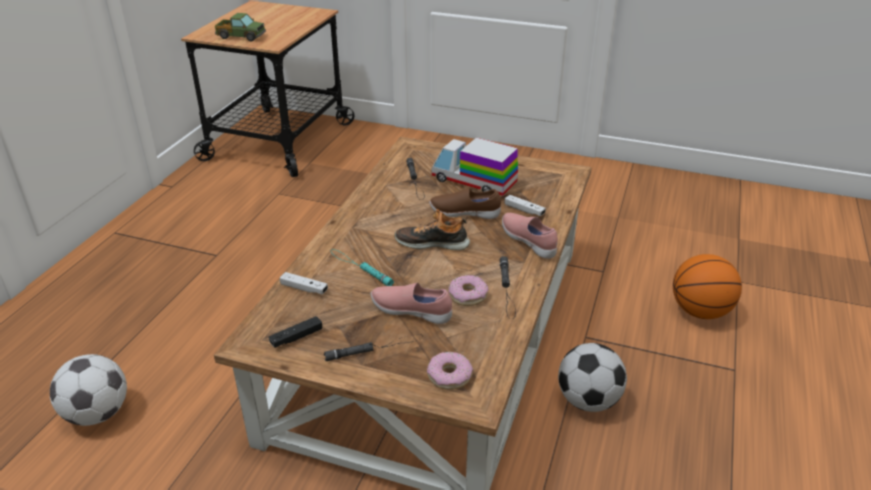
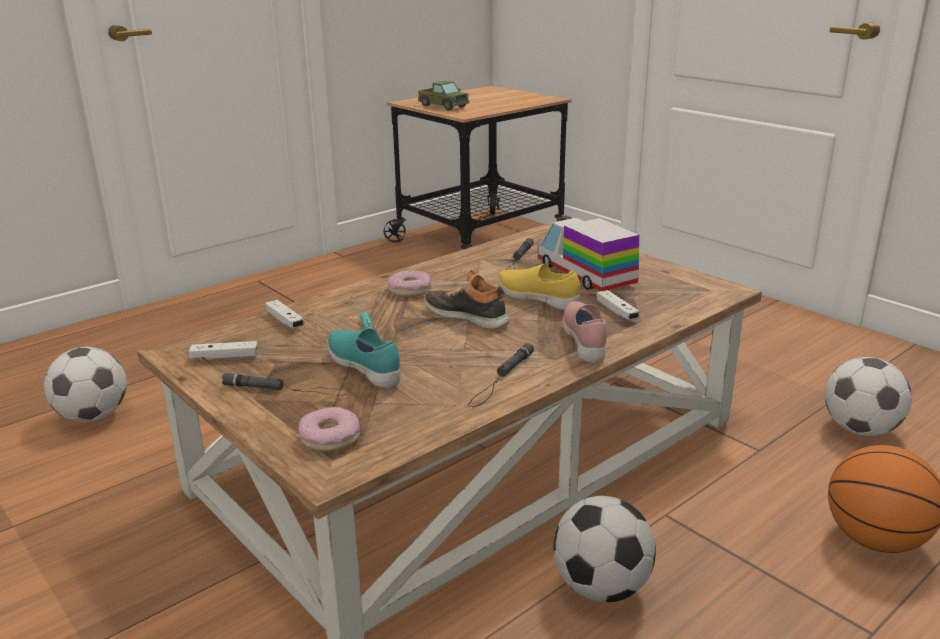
camera: 30 degrees right, 10 degrees down
(296, 337) = (225, 358): black game controller -> white game controller
(411, 312) = (366, 369): pink shoe -> turquoise shoe
(464, 214) = (538, 300): brown shoe -> yellow shoe
(468, 296) = (447, 372): donut -> donut (410, 290)
(645, 237) = (860, 429): none -> football

